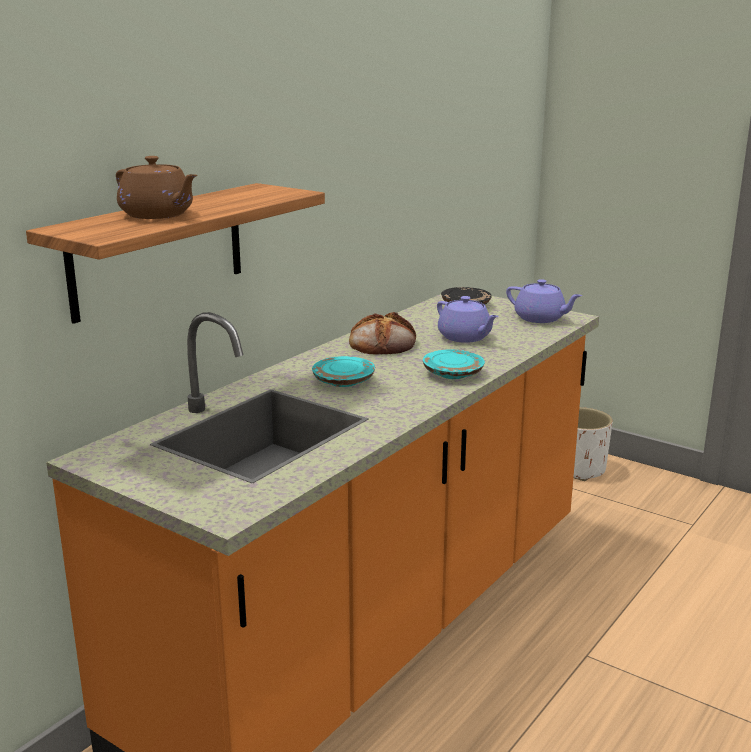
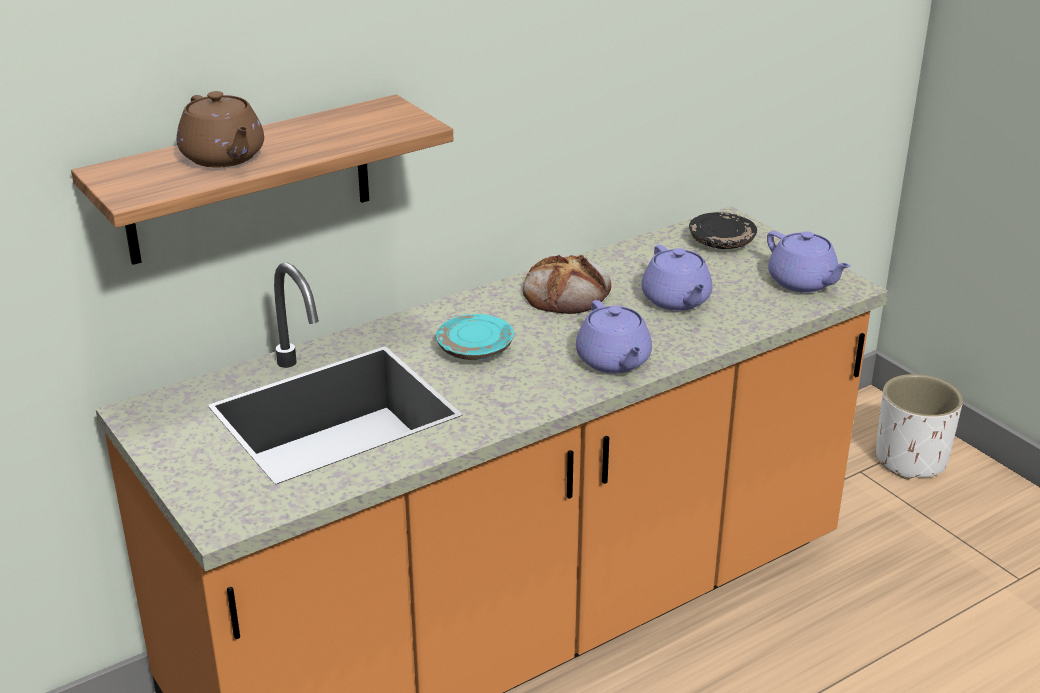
camera: 20 degrees right, 10 degrees up
(453, 374) = (614, 361): turquoise plate -> purple teapot

